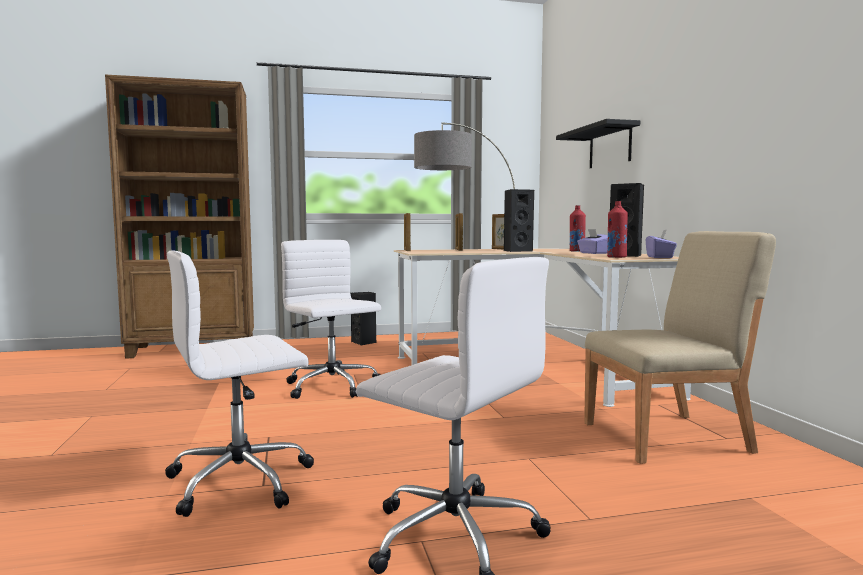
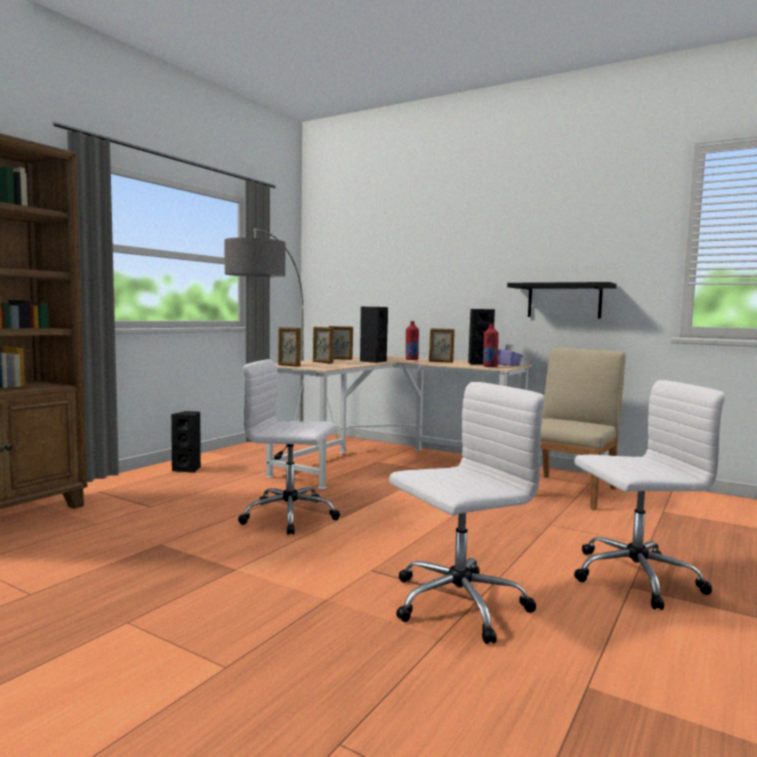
camera: 45 degrees left, 0 degrees up
(242, 481) = (456, 604): white office chair -> white office chair turned 135 degrees counterclockwise
(593, 253) = (440, 362): purple tissue box -> picture frame
(610, 147) = (413, 271): black shelf -> black shelf (564, 300)

